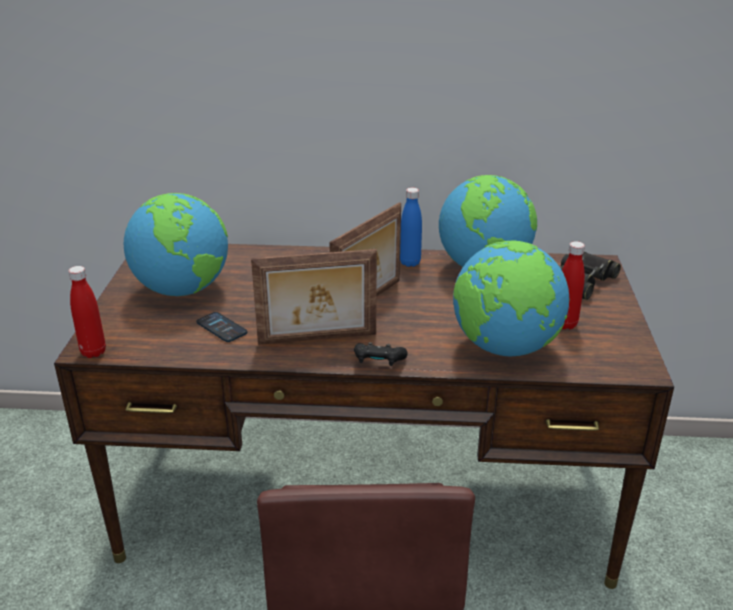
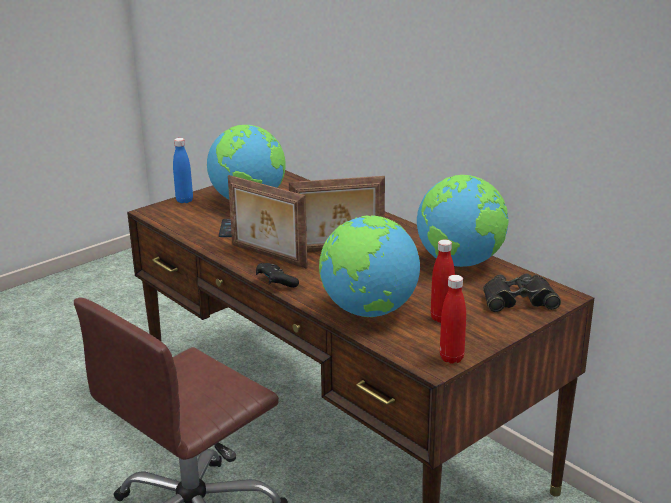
camera: 45 degrees right, 5 degrees down
(93, 352) = (151, 214): red bottle -> red bottle (451, 358)
(410, 263) = (414, 239): blue bottle -> blue bottle (184, 200)

